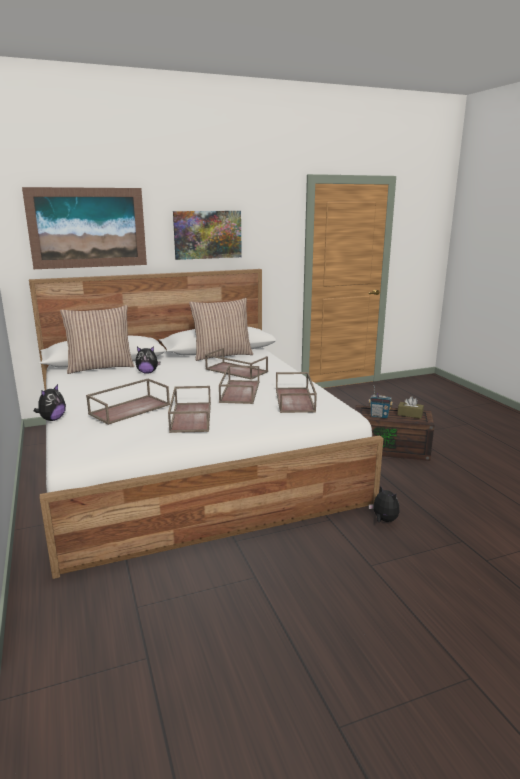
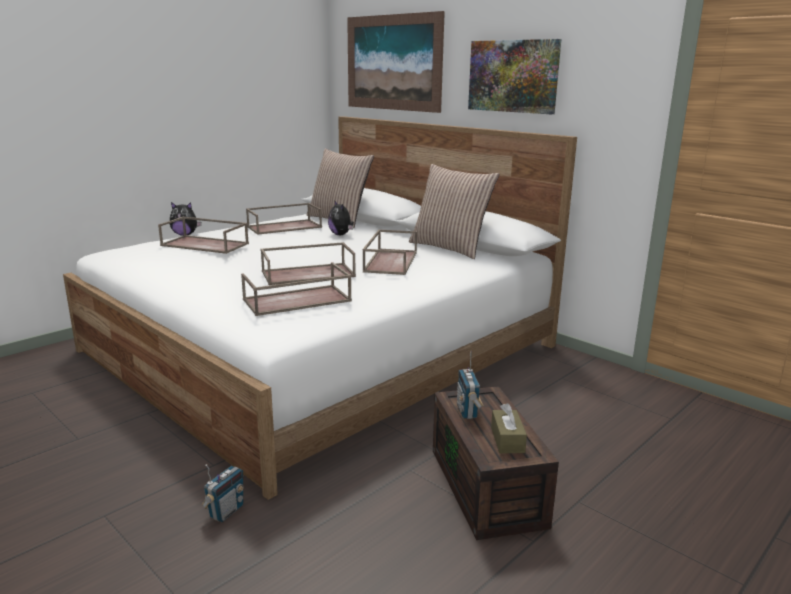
camera: 65 degrees right, 0 degrees up
(190, 417) = (204, 268): brown tray -> brown tray (285, 227)
(383, 520) = (226, 511): plush toy -> radio

